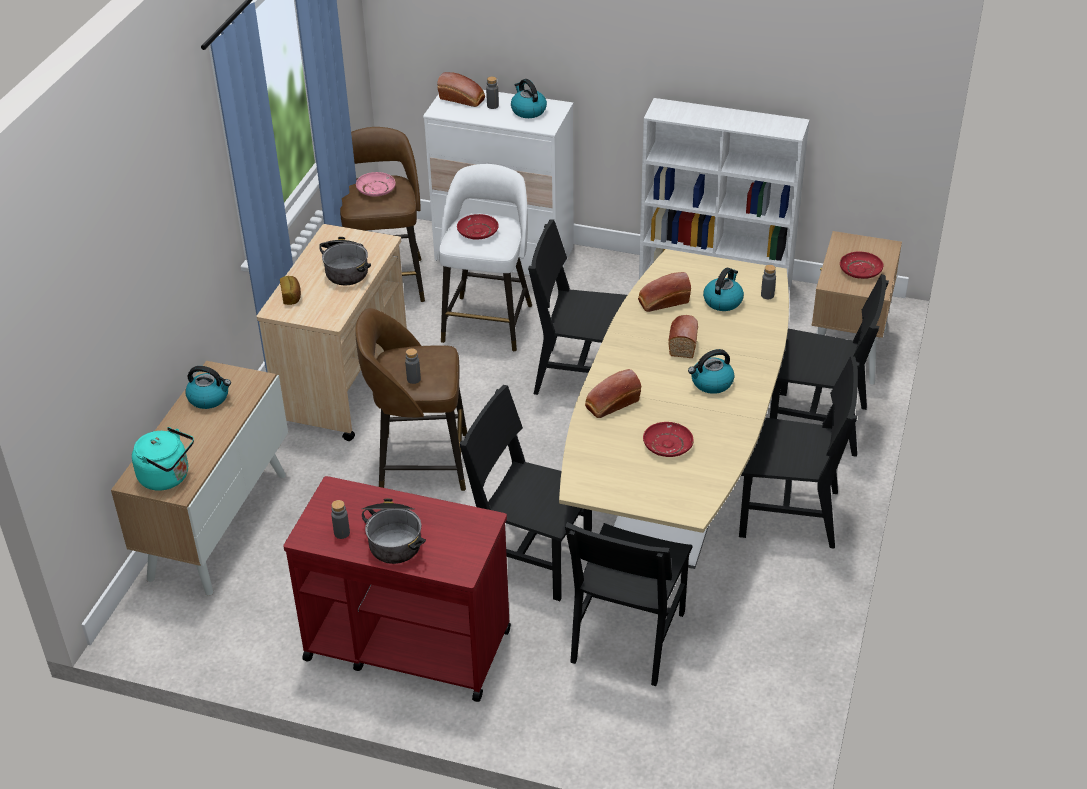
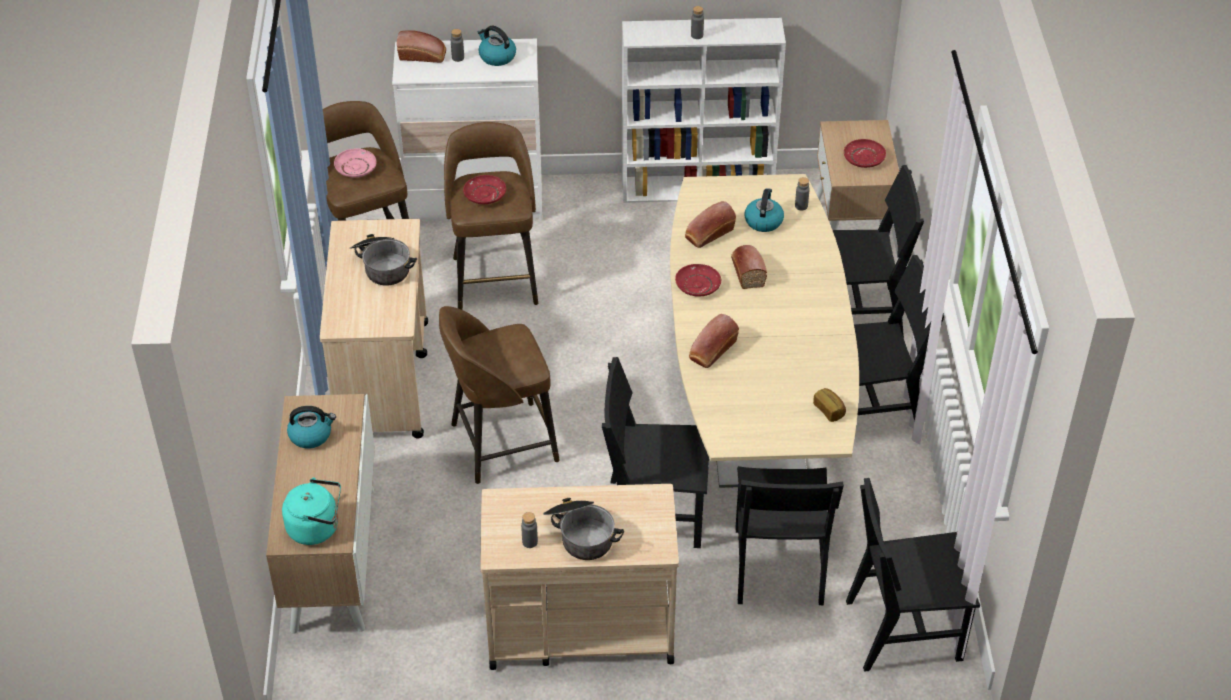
camera: 20 degrees left, 5 degrees up
(291, 296) = (344, 308): bread -> bread (829, 410)
(406, 644) = (579, 627): red cart -> beige cart
(413, 379) = (504, 367): grey bottle -> grey bottle (697, 35)
(488, 321) = (495, 278): white stool -> brown stool
(582, 375) = (615, 315): black chair -> black chair (903, 630)
(667, 445) = (782, 380): red plate -> red plate (697, 285)
(711, 383) = (792, 308): kettle -> none

